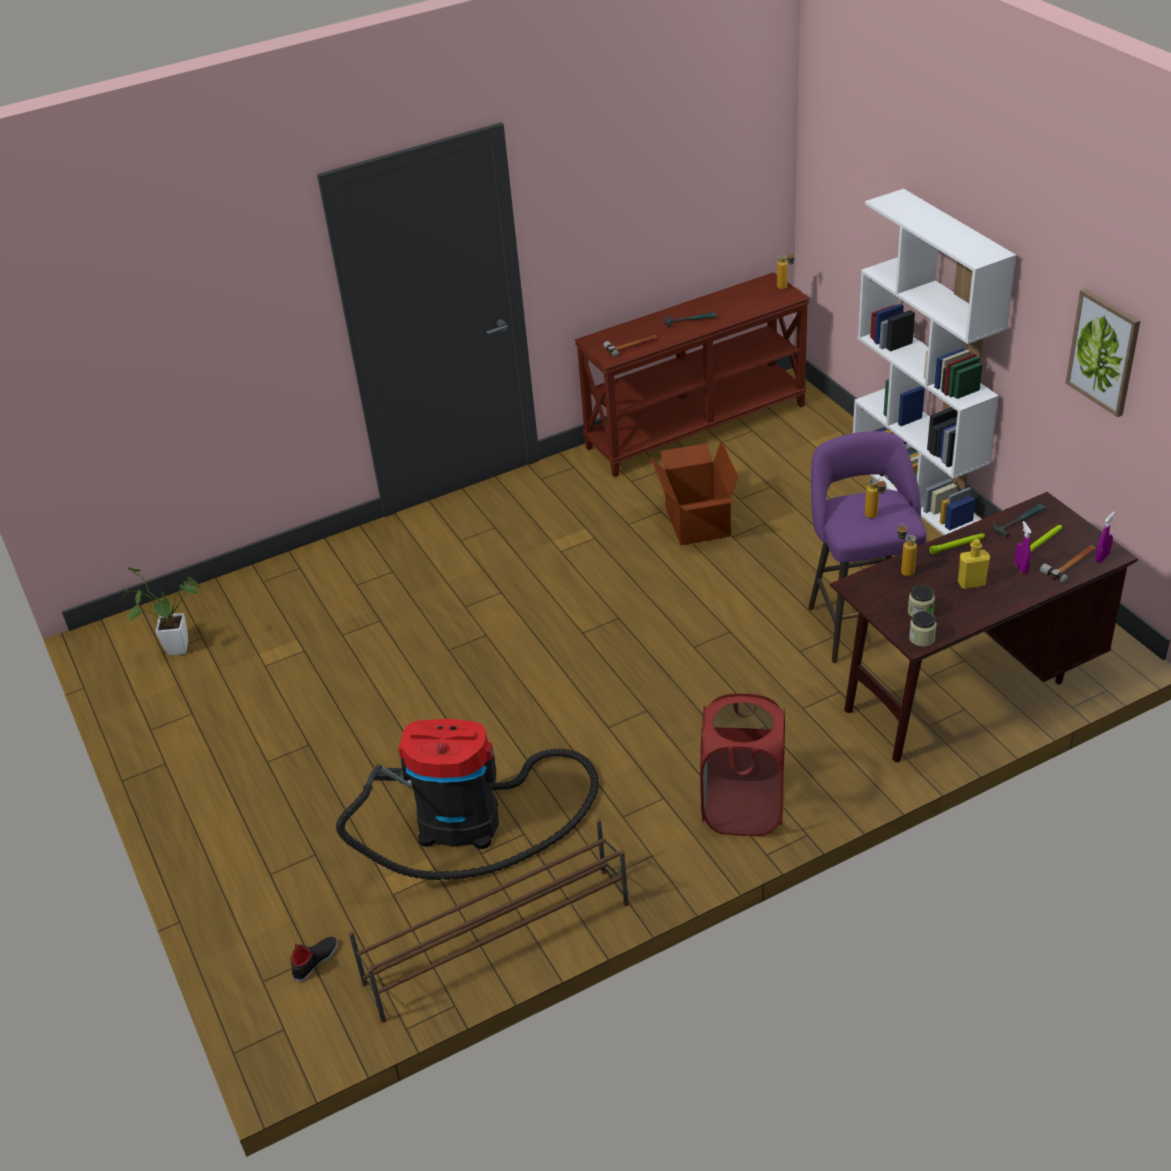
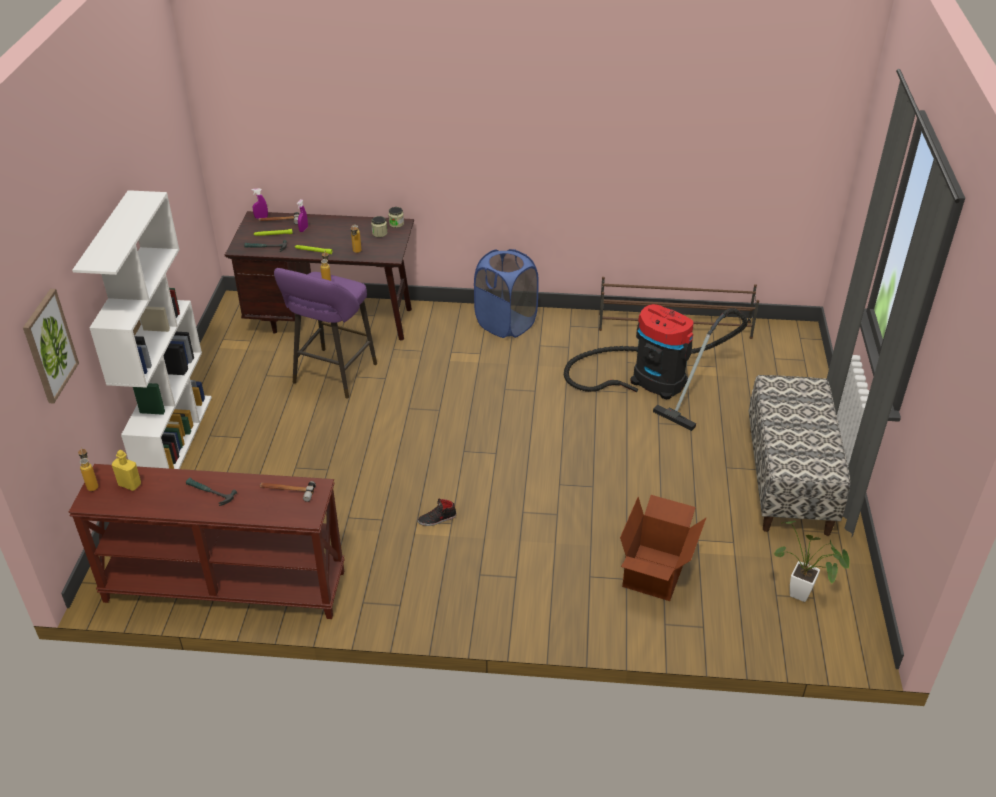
camera: 150 degrees left, 0 degrees up
(226, 765) = (789, 480): none -> bench
(315, 960) = (772, 356): black shoe -> black shoe (437, 519)
(696, 522) = (336, 494): cardboard box -> cardboard box (655, 573)
(743, 808) = (506, 324): red laundry basket -> blue laundry basket
(971, 583) = (336, 233): yellow bottle -> yellow bottle (130, 484)
(1104, 352) = (164, 175): picture -> picture (49, 346)

